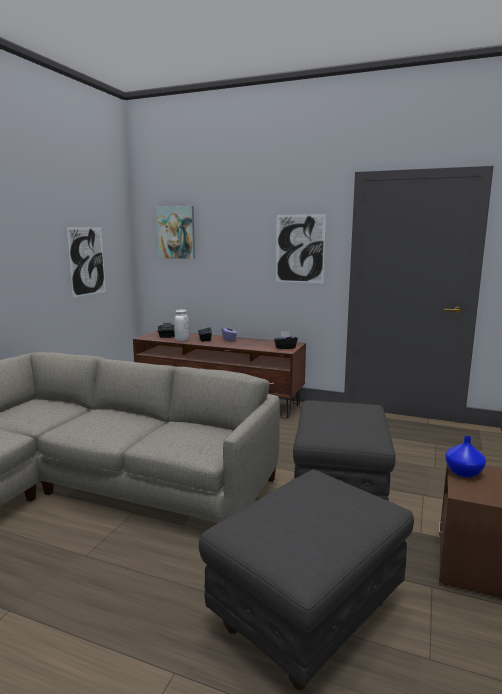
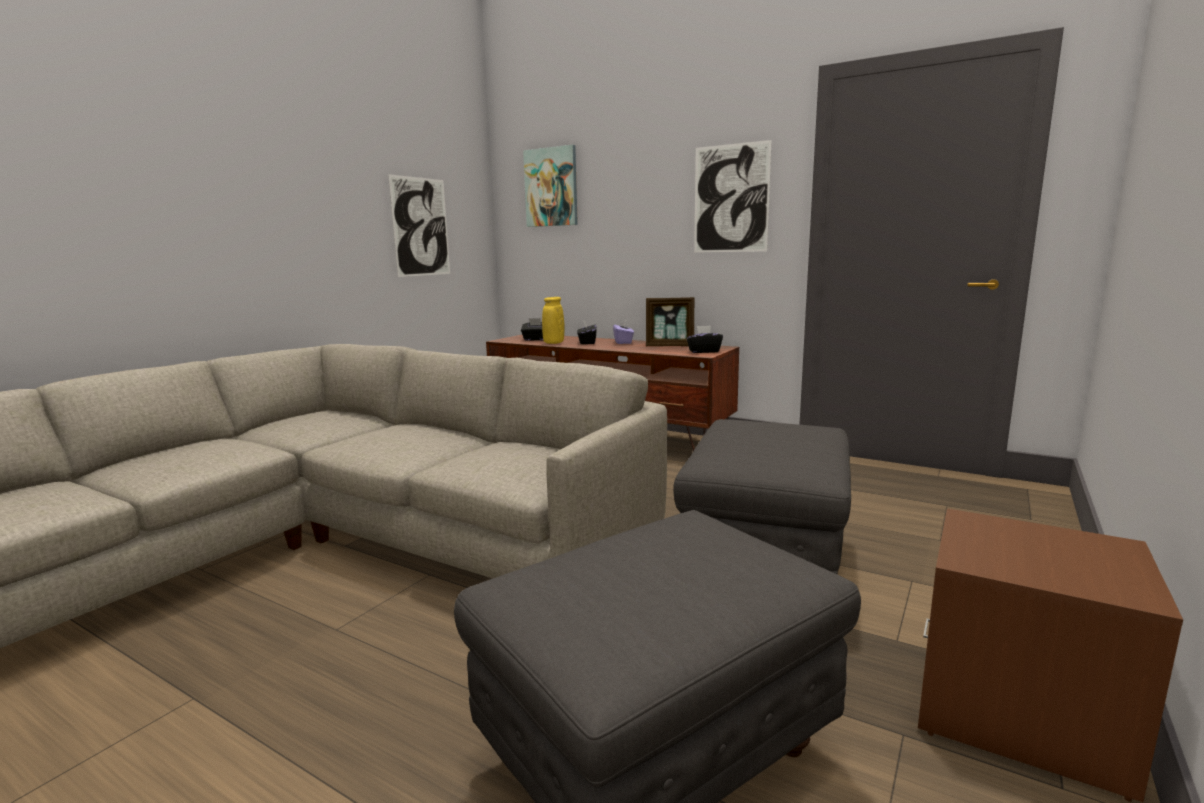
camera: 10 degrees right, 0 degrees up
(182, 340) = (553, 343): white vase -> yellow vase
(261, 343) = (670, 346): none -> picture frame
(463, 472) = (974, 529): blue vase -> none

